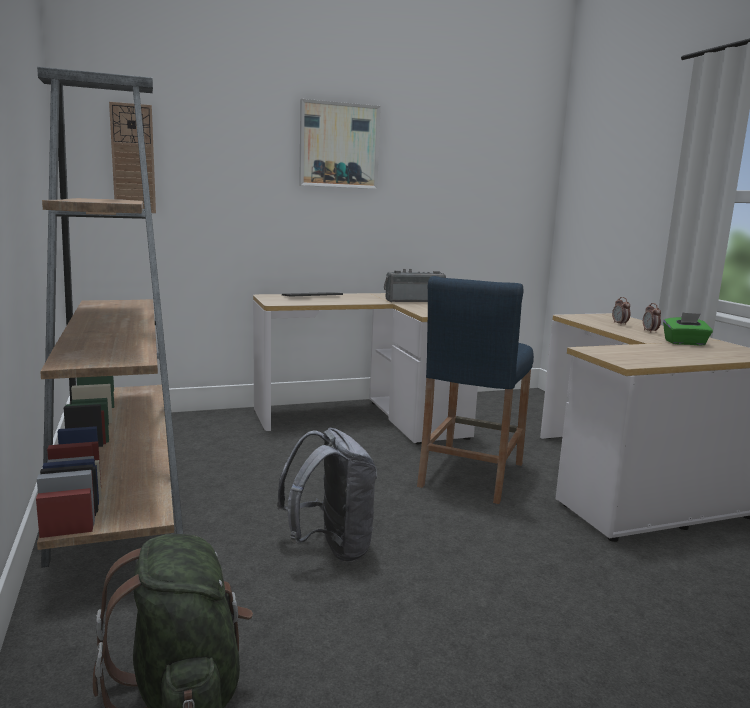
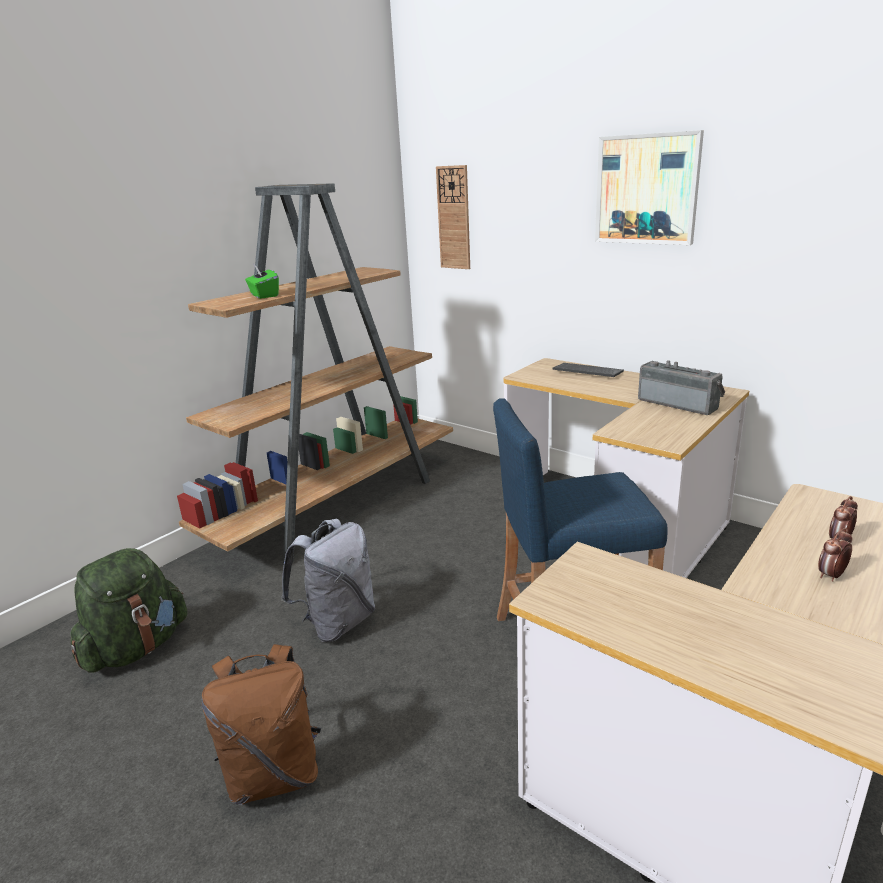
camera: 60 degrees right, 10 degrees up
(509, 636) = (274, 774): none -> brown backpack
(685, 343) = (795, 621): green tissue box -> green tissue box (264, 295)

